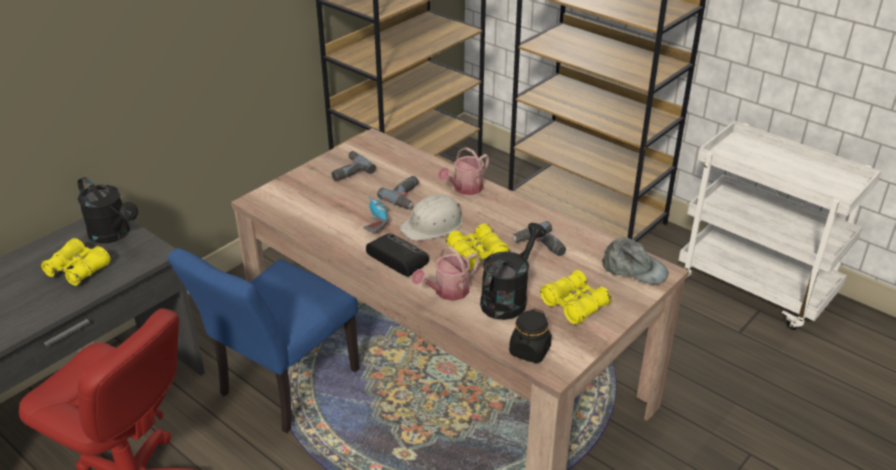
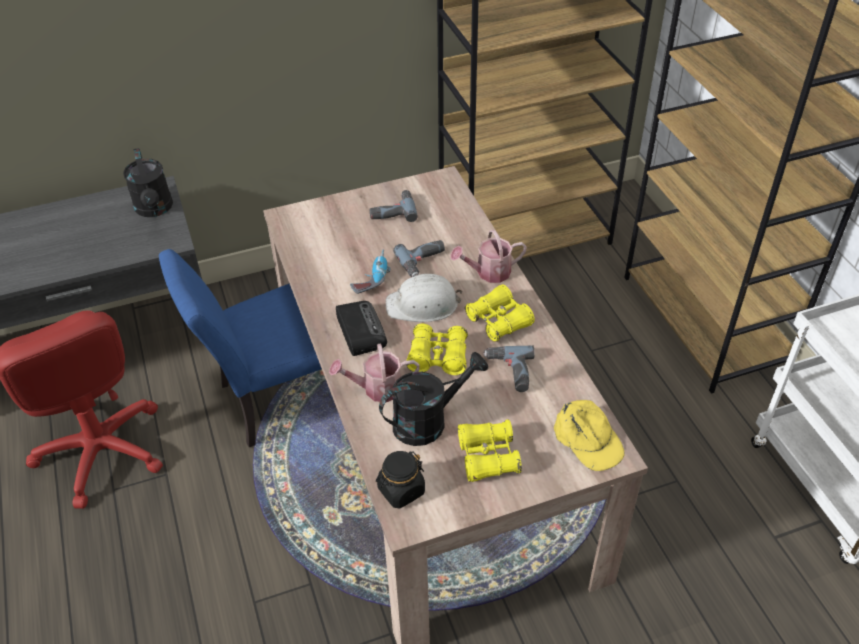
camera: 30 degrees right, 10 degrees up
(78, 270) = (103, 236): yellow binoculars -> yellow binoculars (499, 321)
(634, 268) = (587, 440): grey cap -> yellow cap

